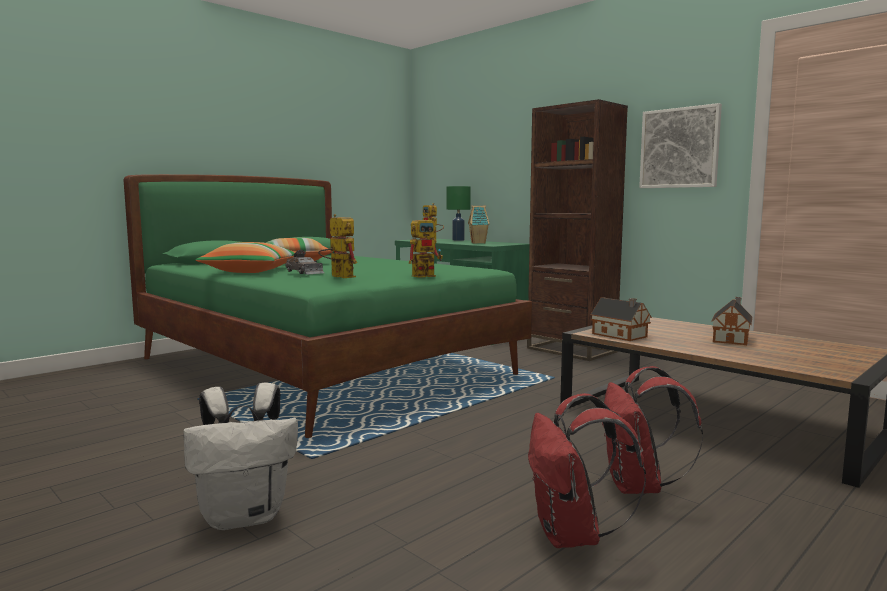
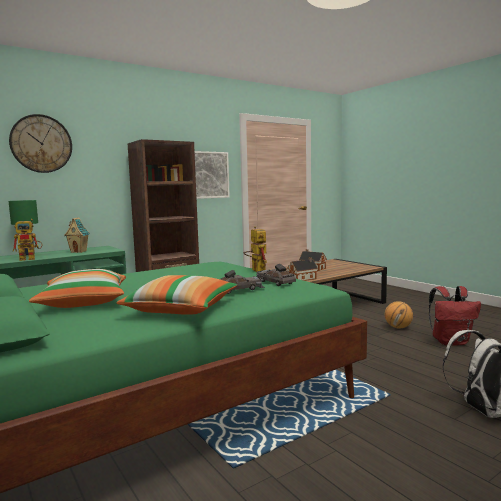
camera: 80 degrees left, 0 degrees up
(338, 276) = (274, 282): toy robot -> grey toy car
(488, 127) = (41, 144): none -> wall clock
(638, 487) = (398, 327): red backpack -> basketball

